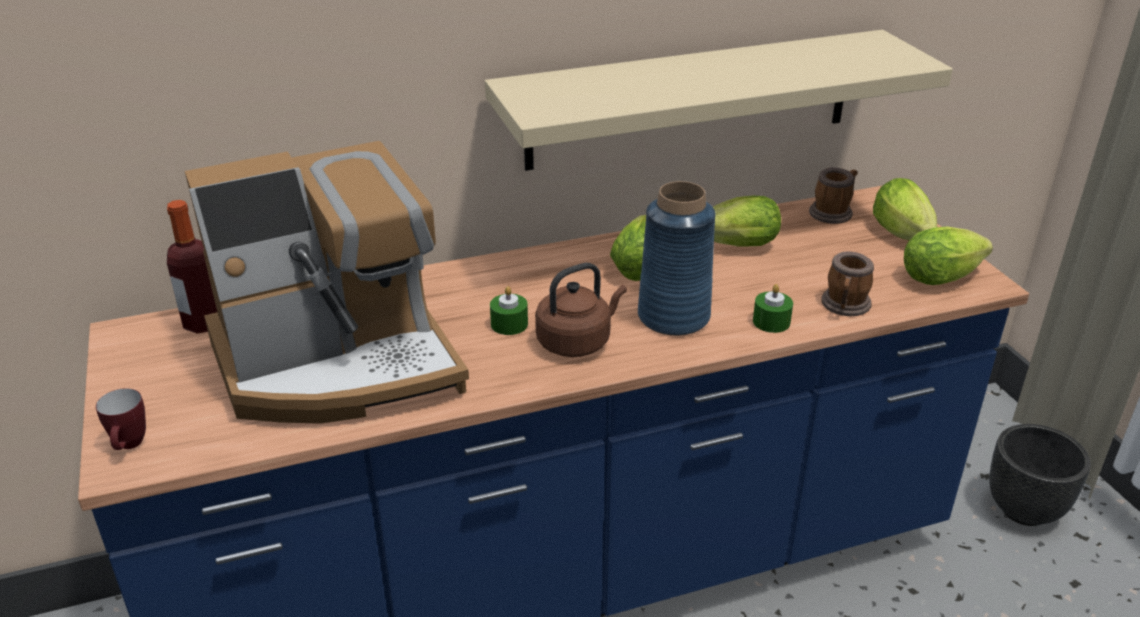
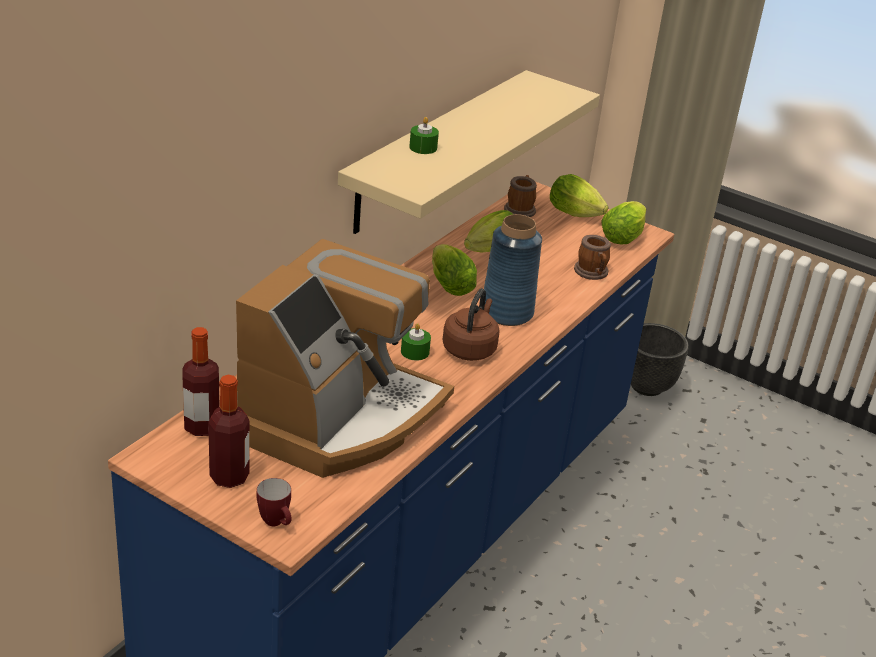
camera: 40 degrees left, 0 degrees up
(158, 380) = (229, 476): none -> bottle
(771, 322) = (564, 297): green candle -> green candle (423, 147)

